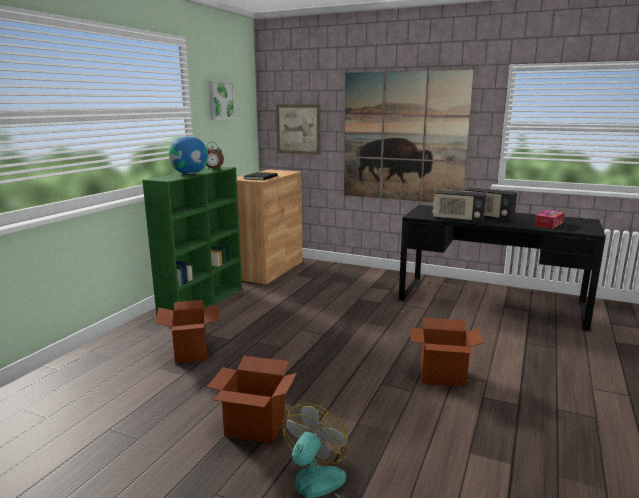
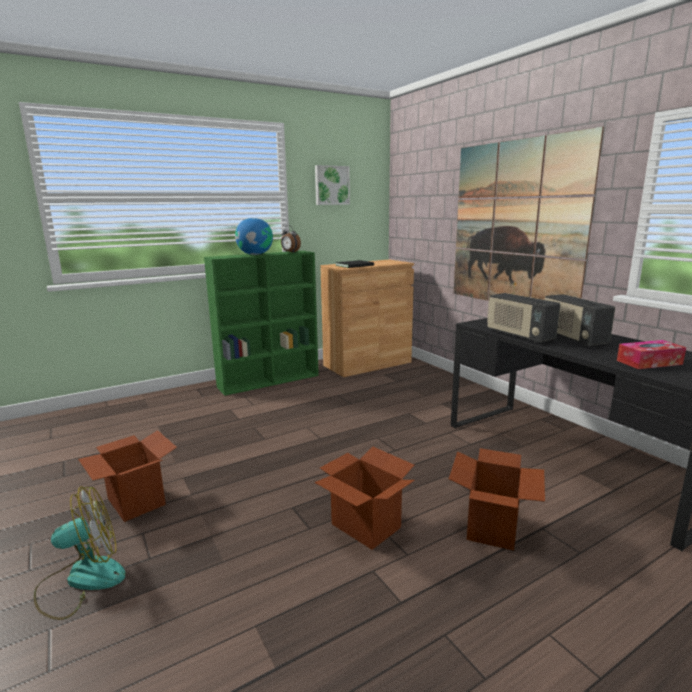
camera: 35 degrees right, 0 degrees up
(191, 352) = (196, 420): cardboard box -> cardboard box (492, 527)
(298, 129) = (419, 216): picture -> none

